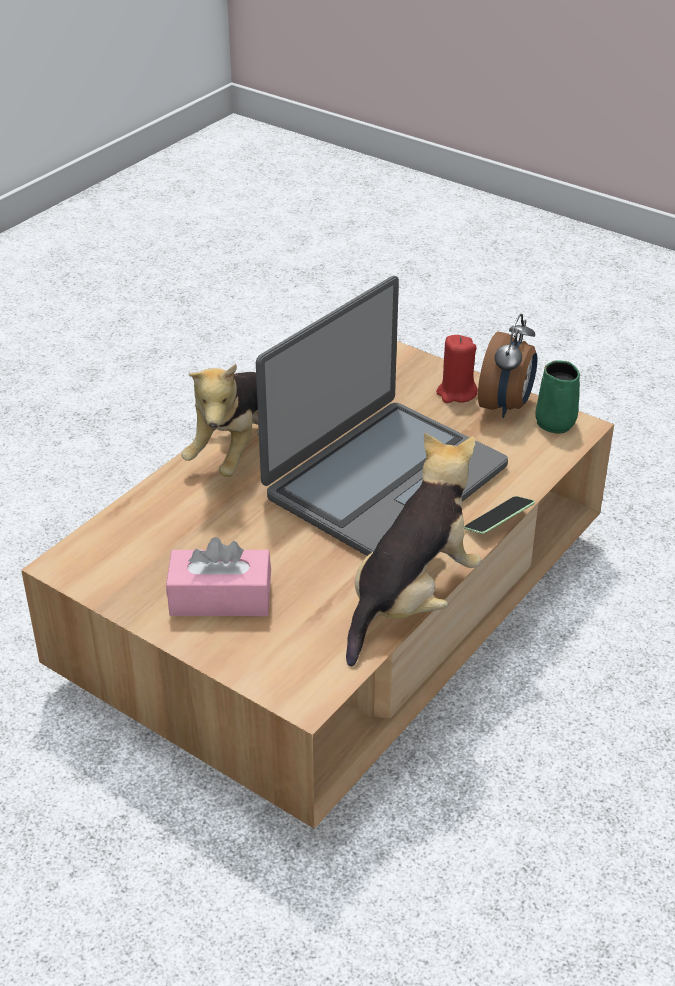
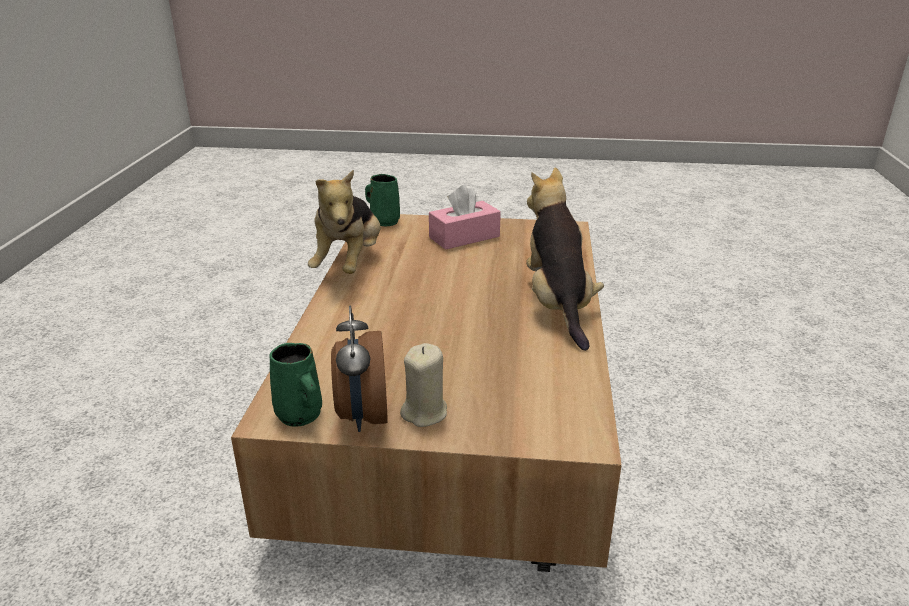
camera: 150 degrees right, 10 degrees down
(298, 687) = (383, 221): none -> green mug
(384, 480) = (426, 317): laptop -> none
(456, 393) = (425, 413): red candle -> beige candle
(498, 523) = (314, 316): phone -> none

